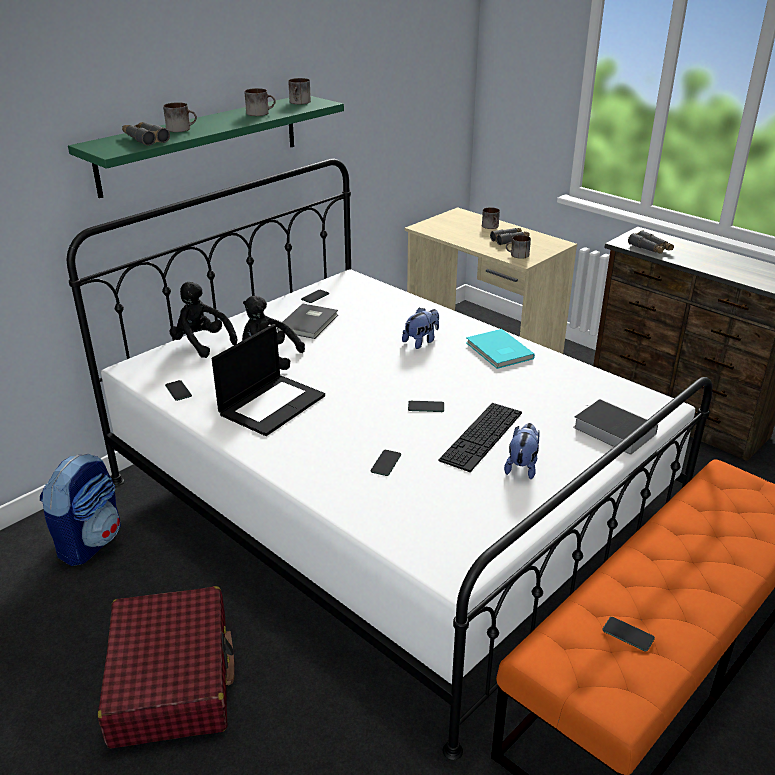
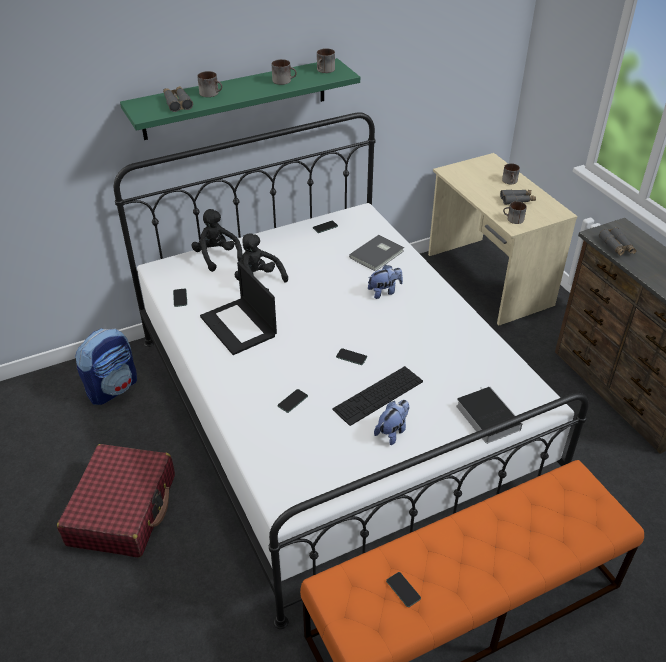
camera: 20 degrees right, 10 degrees up
(272, 404) = (239, 326): laptop -> laptop turned 90 degrees clockwise
(310, 323) = (307, 253): grey book -> grey book (378, 254)
(498, 351) = (441, 316): turquoise book -> none

